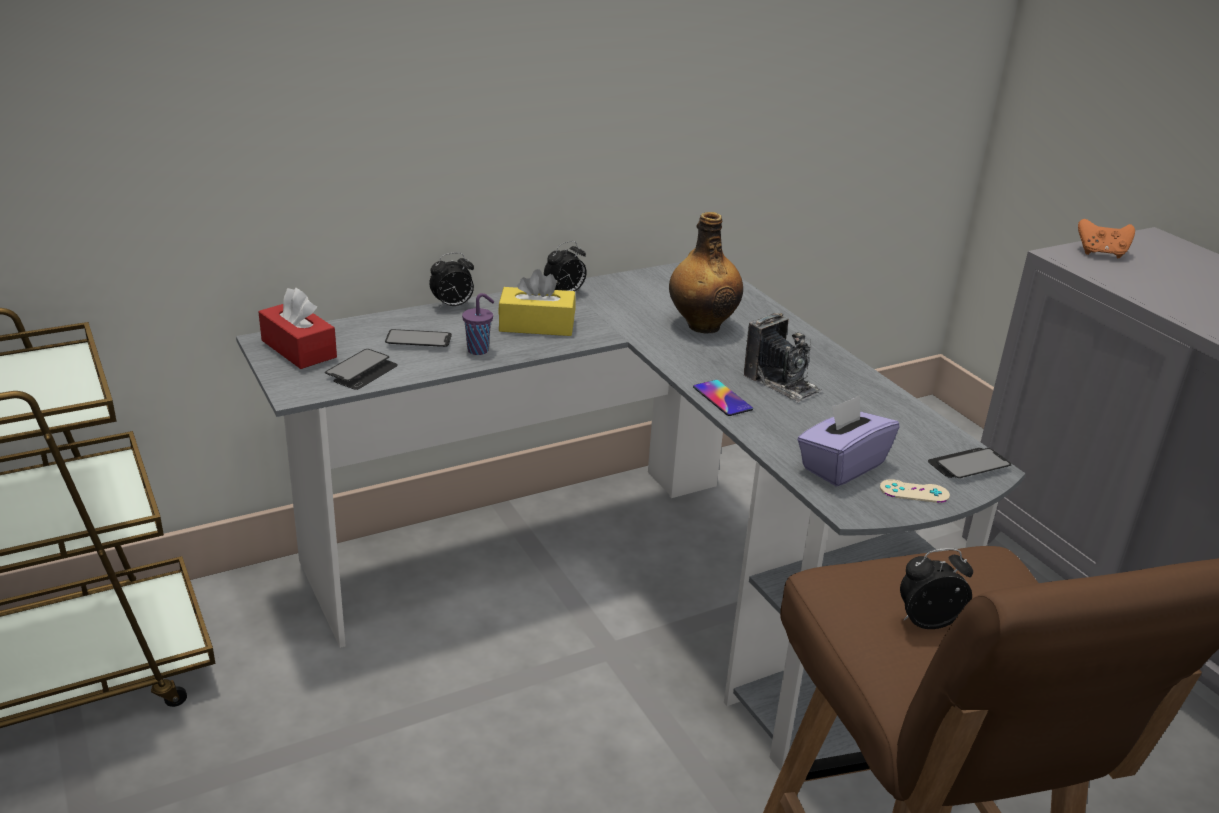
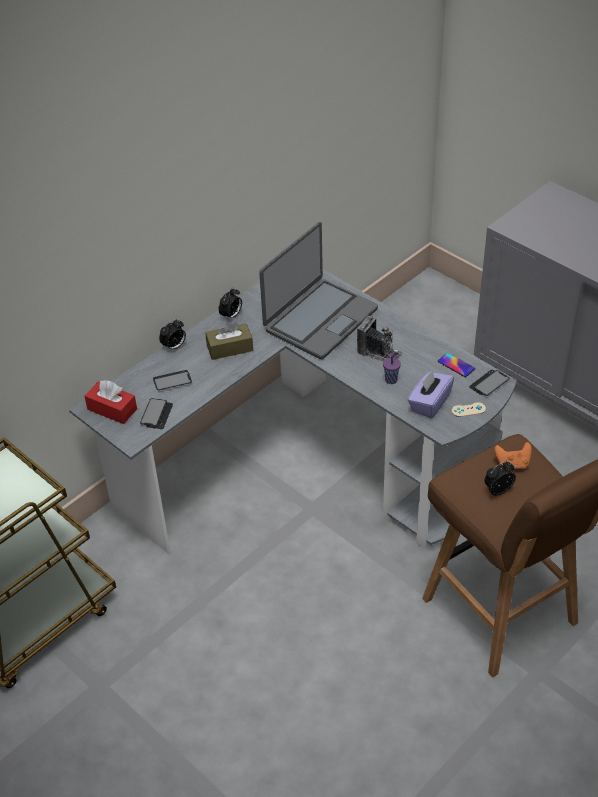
camera: 15 degrees left, 15 degrees up
(479, 350) = (209, 378): purple cup -> purple cup (391, 379)
(537, 325) = (230, 348): yellow tissue box -> brown tissue box
(702, 325) = (320, 319): bottle -> laptop
(722, 398) = (354, 374): phone -> phone (456, 365)
(1101, 253) = (526, 217): orange game controller -> orange game controller (512, 464)

